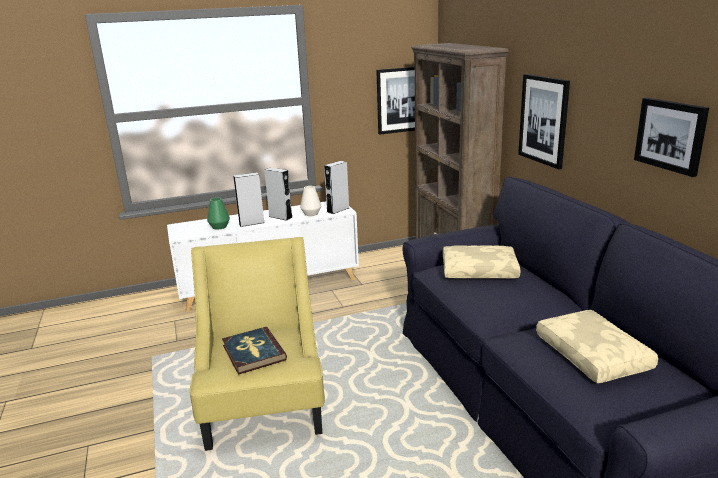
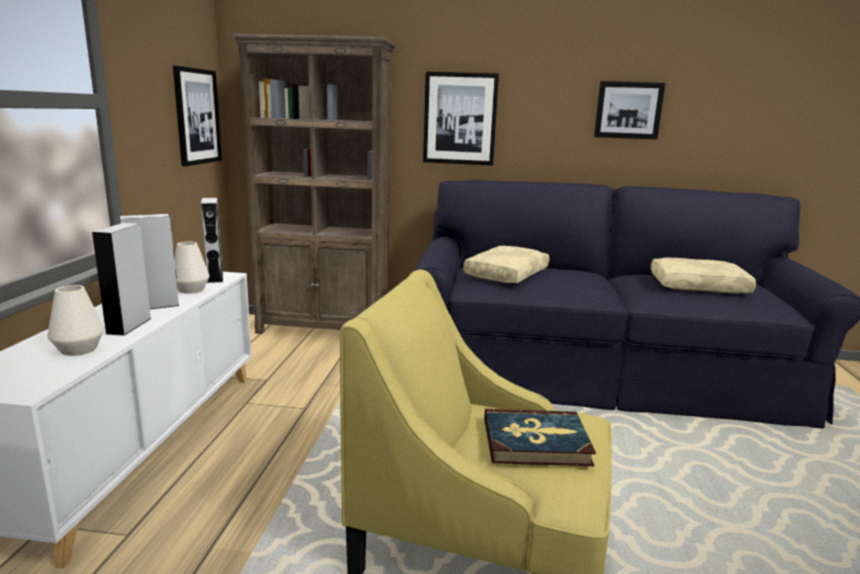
camera: 65 degrees left, 5 degrees down
(219, 227) = (79, 349): green vase -> white vase

